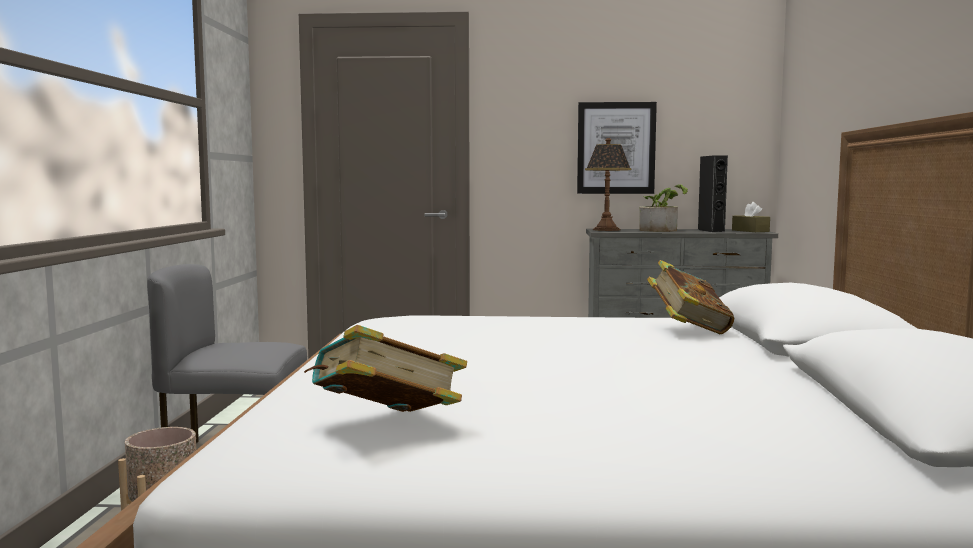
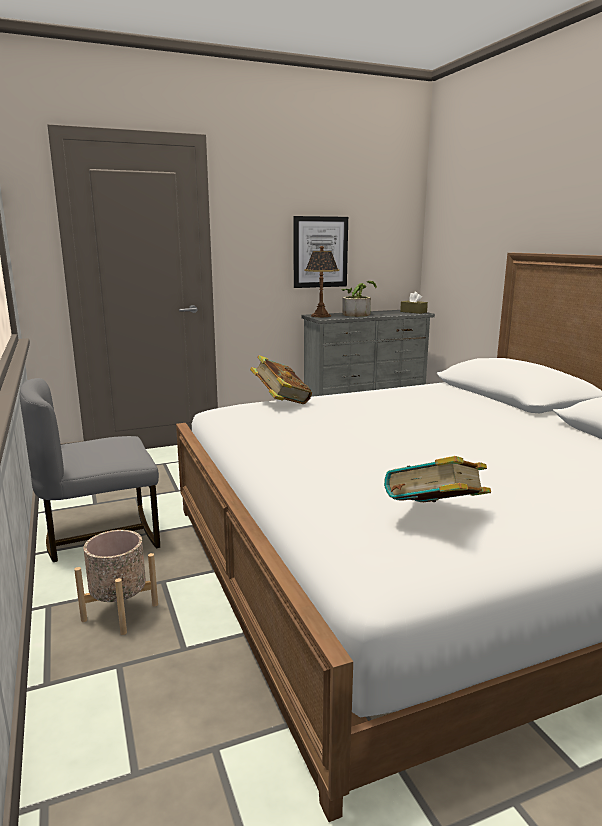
camera: 25 degrees left, 10 degrees up
(688, 330) = (453, 397): book -> book (281, 402)
(711, 231) = (390, 313): black speaker -> none

